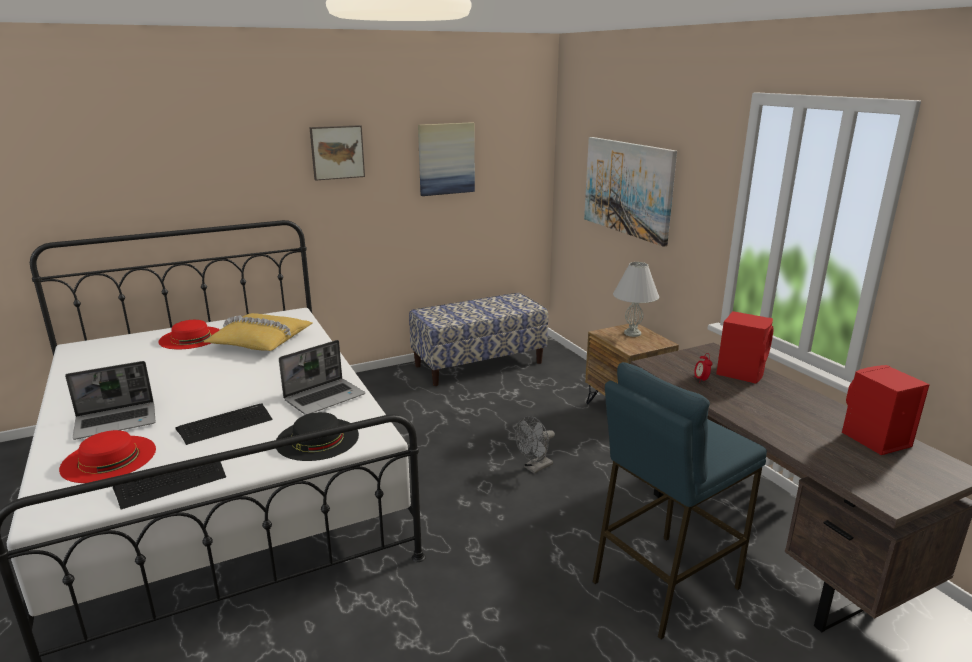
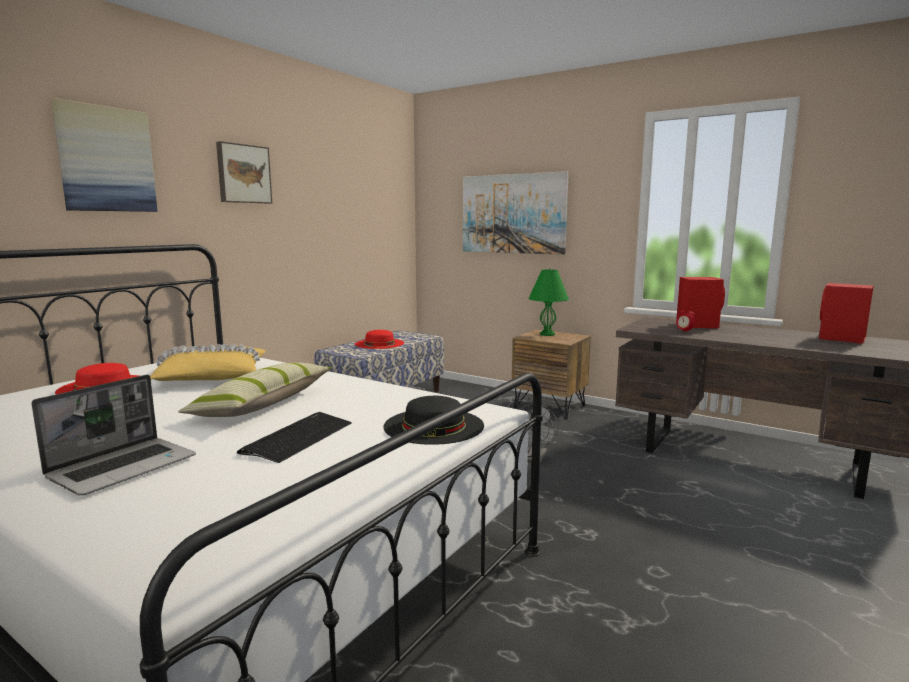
camera: 30 degrees left, 10 degrees down
(109, 458) = (179, 500): red hat -> red hat (379, 343)
(171, 482) = (325, 497): keyboard -> none
(250, 383) = (263, 404): none -> pillow
(325, 397) = (378, 399): laptop -> none
(446, 159) = (338, 194): picture -> picture (106, 159)
(632, 333) = (547, 334): white table lamp -> green table lamp
(663, 584) = (739, 504): blue stool -> none

